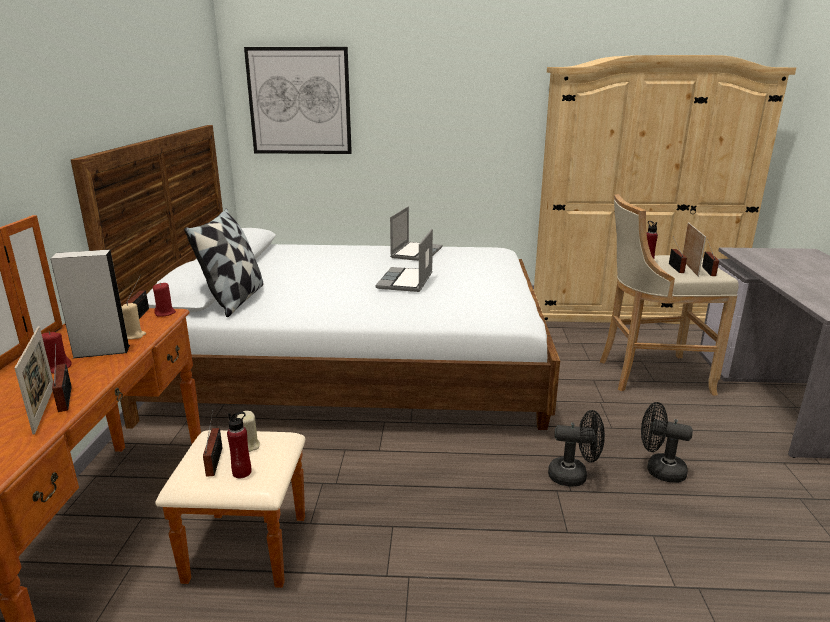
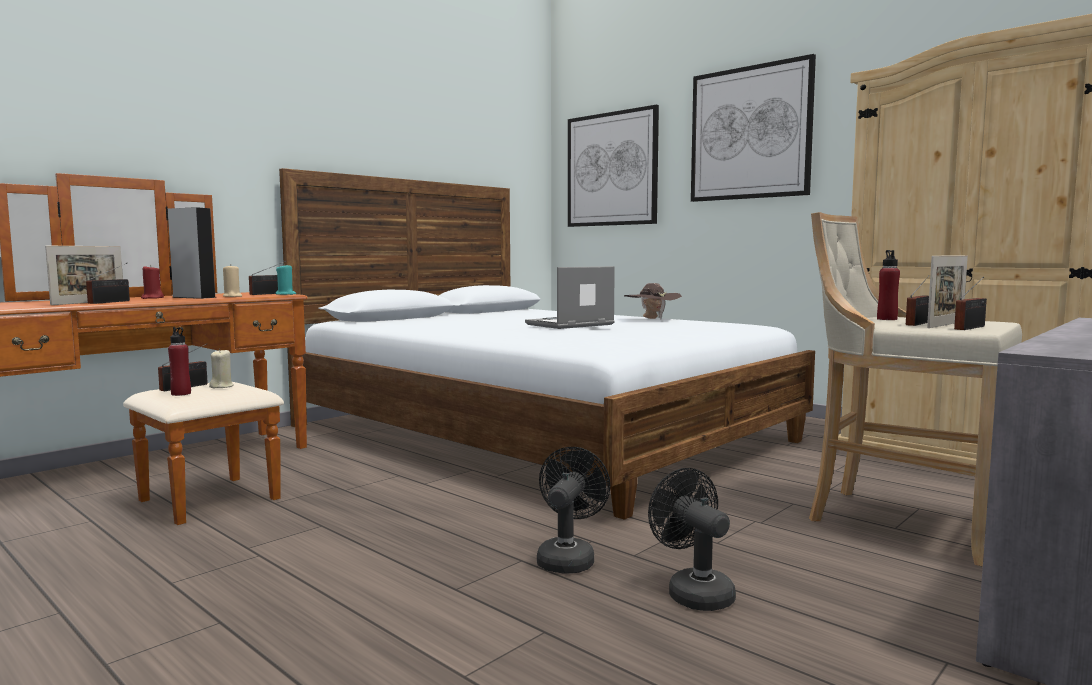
camera: 40 degrees right, 15 degrees down
(165, 313) = (286, 294): red candle -> turquoise candle
(234, 300) = (401, 321): pillow -> none
(416, 253) = (652, 319): laptop -> brown hat
(436, 83) = (750, 133): none -> picture
(574, 476) = (568, 558): black fan -> black fan turned 120 degrees counterclockwise

